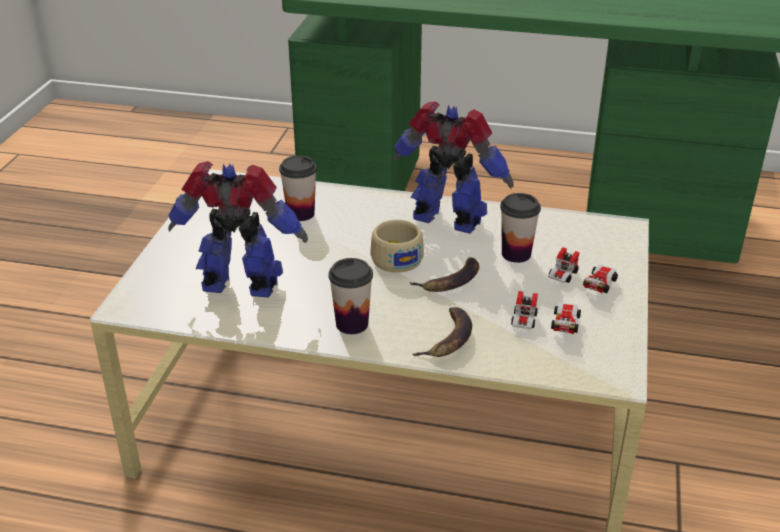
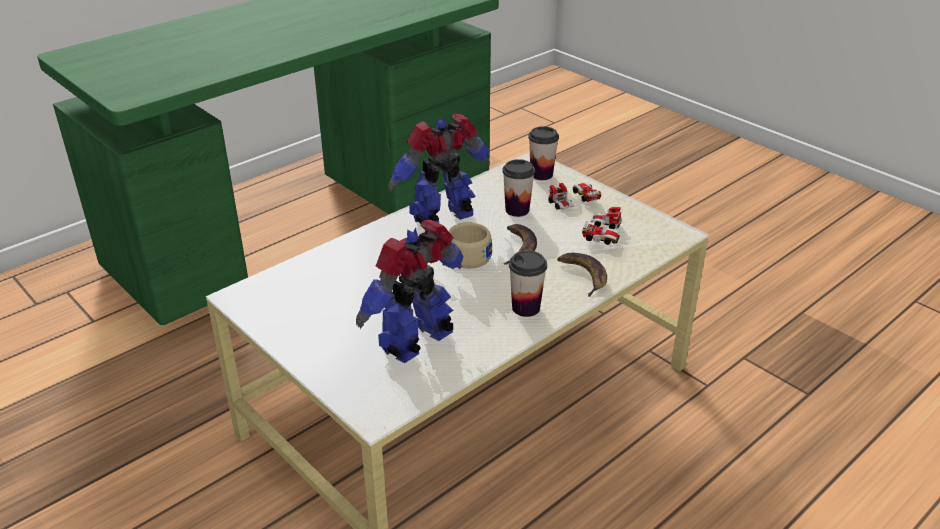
camera: 55 degrees left, 0 degrees up
(300, 214) = (349, 275): cup -> cup (541, 174)
(545, 322) = (603, 233): toy car -> toy car turned 150 degrees clockwise

